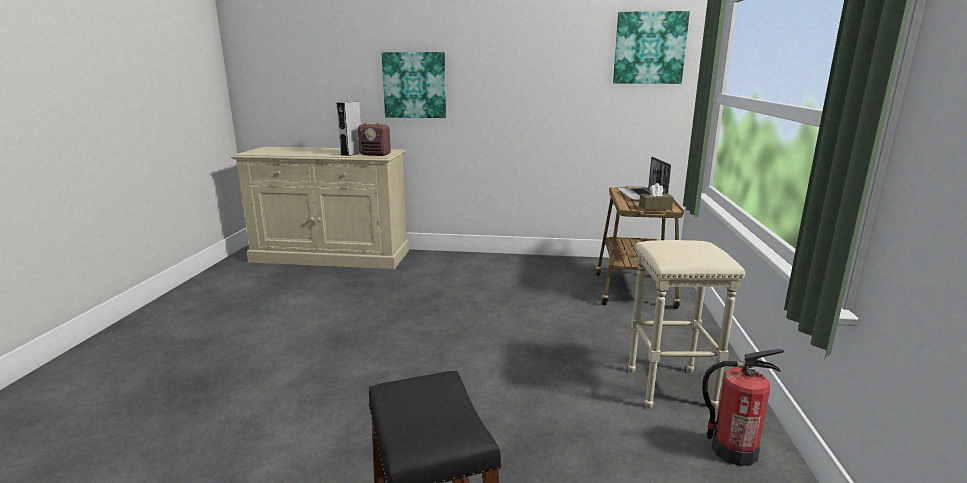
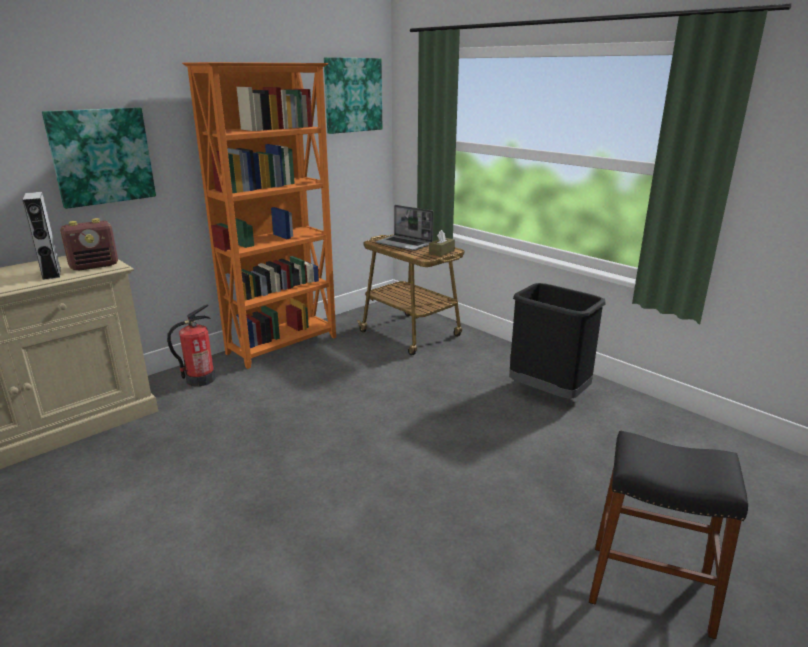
camera: 50 degrees left, 5 degrees up
(524, 263) = (284, 345): none -> orange bookcase
(672, 388) = (549, 393): beige stool -> black trash can
(732, 450) = (627, 411): fire extinguisher -> fire extinguisher (200, 379)

